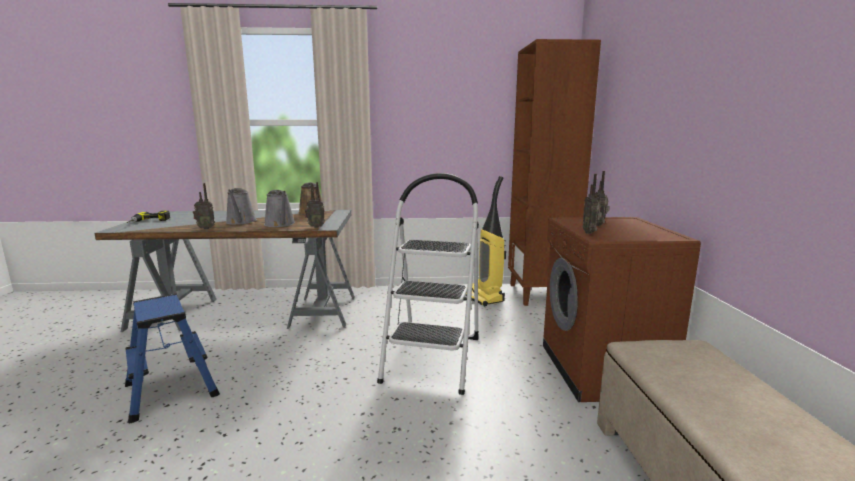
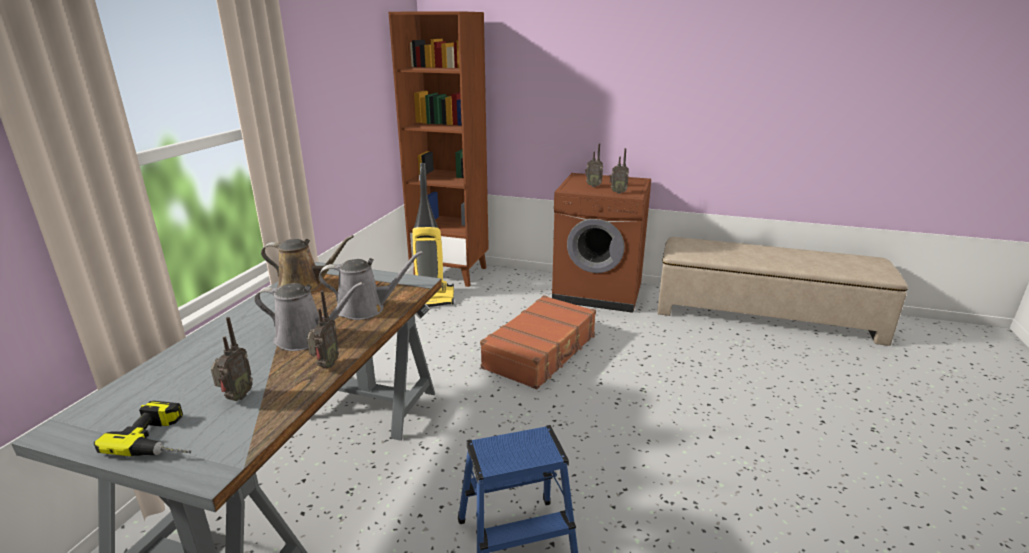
camera: 70 degrees left, 10 degrees up
(315, 227) = (409, 288): radio -> radio (236, 398)
(434, 358) = (541, 352): step ladder -> brown suitcase

